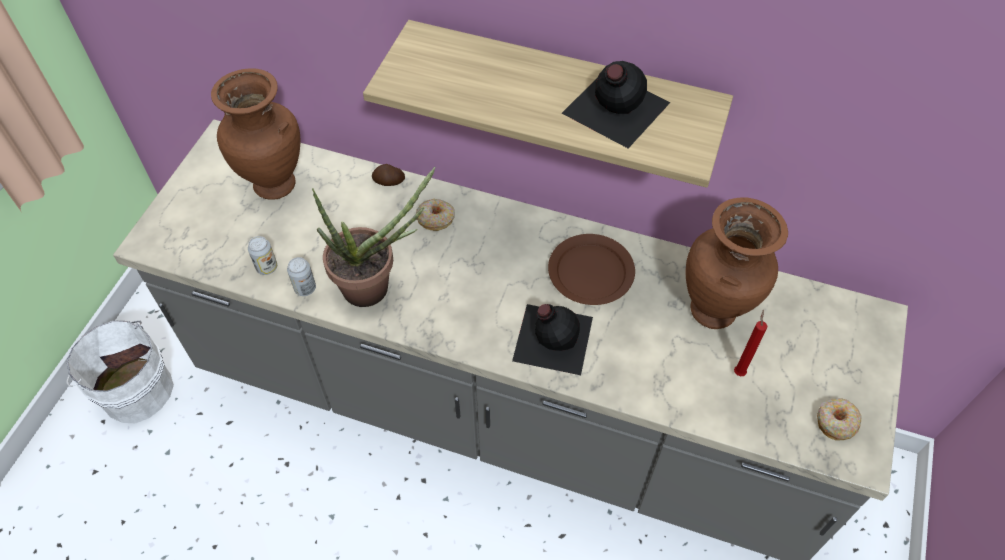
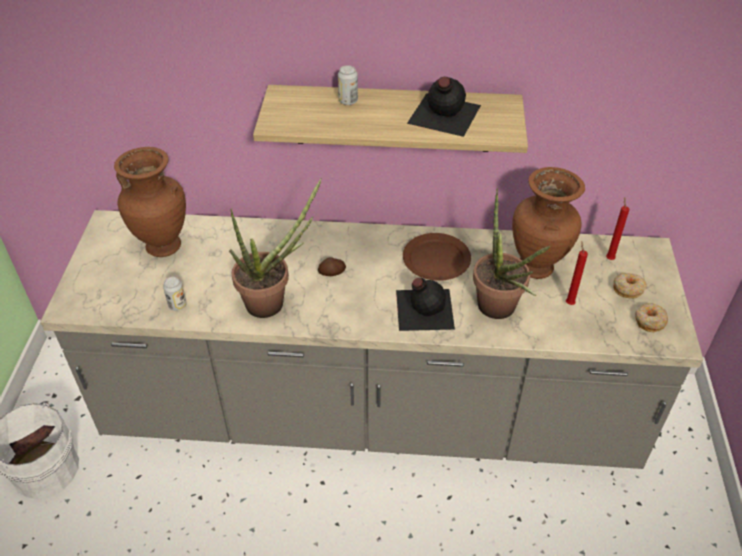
camera: 15 degrees left, 10 degrees down
(305, 288) = (215, 314): can -> can (348, 101)
(389, 182) = (257, 228): potato -> potato (332, 273)
(436, 218) = (304, 246): donut -> donut (628, 289)
(645, 363) = (500, 312): none -> potted plant
(815, 318) = (609, 258): none -> red candle

